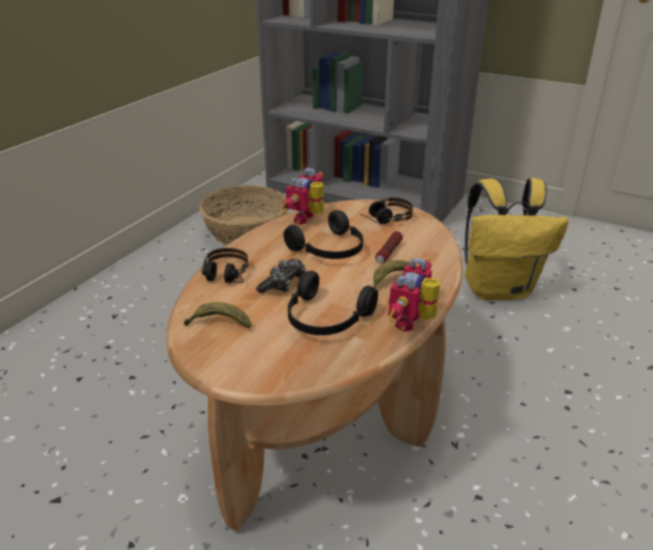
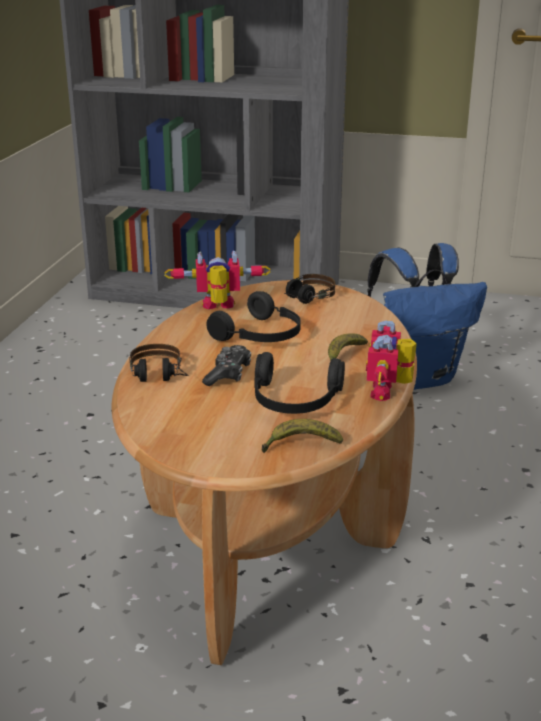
camera: 15 degrees left, 5 degrees down
(219, 324) = (179, 421): banana -> banana (300, 445)
(247, 231) = (86, 352): basket -> none
(308, 219) = (218, 308): toy robot -> toy robot turned 75 degrees clockwise
(388, 252) = (327, 331): flashlight -> none
(499, 289) = (416, 378): yellow backpack -> blue backpack

